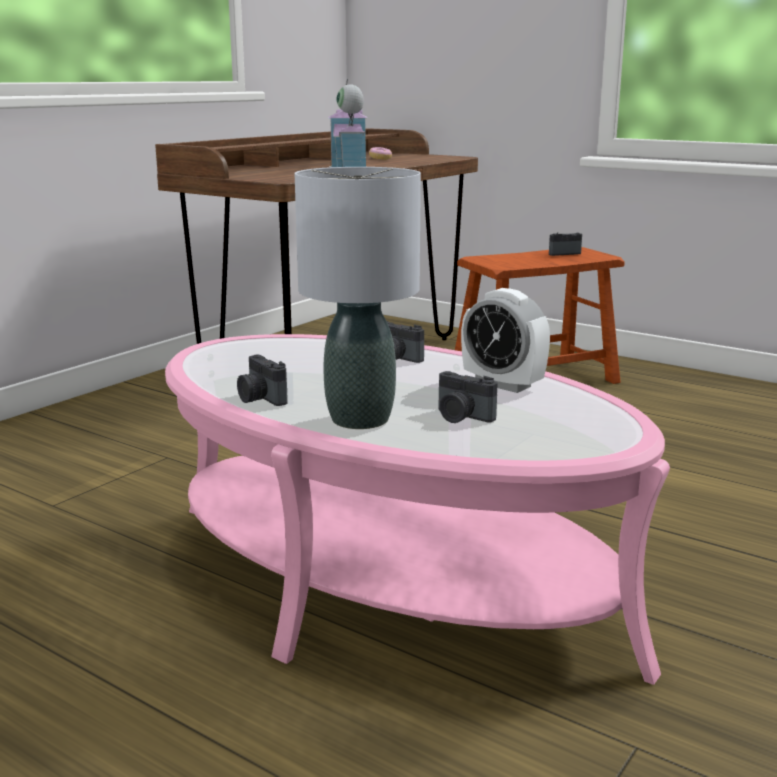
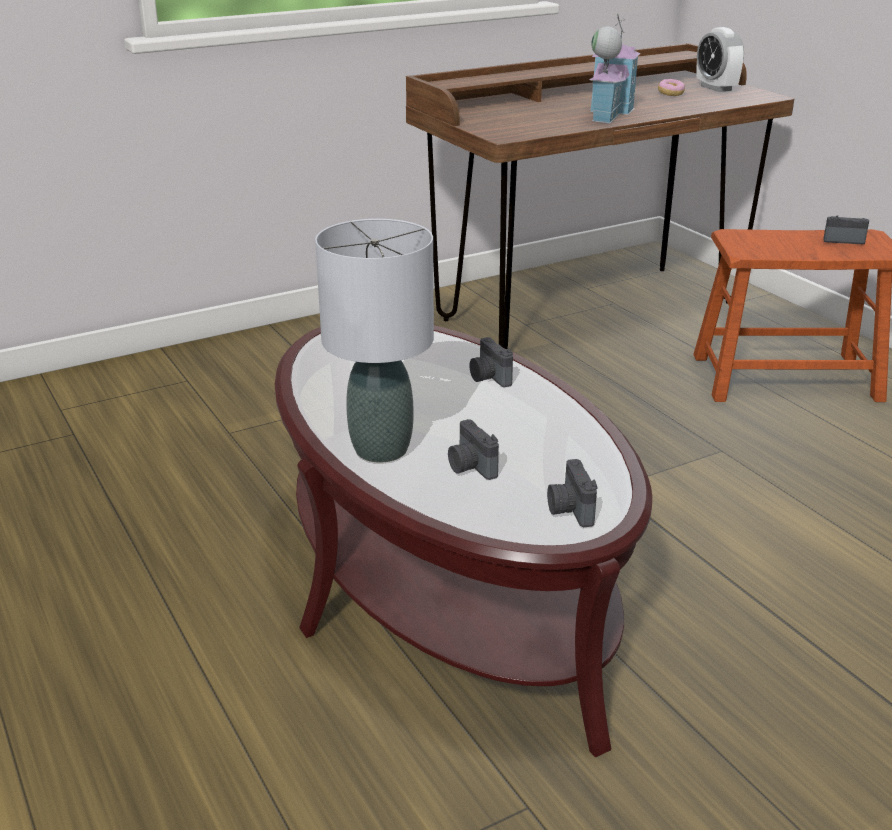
camera: 25 degrees right, 10 degrees up
(260, 399) = (324, 405): camera -> camera (569, 510)
(388, 580) = (445, 582): pink coffee table -> brown coffee table
(502, 384) = (552, 433): alarm clock -> alarm clock (716, 88)

